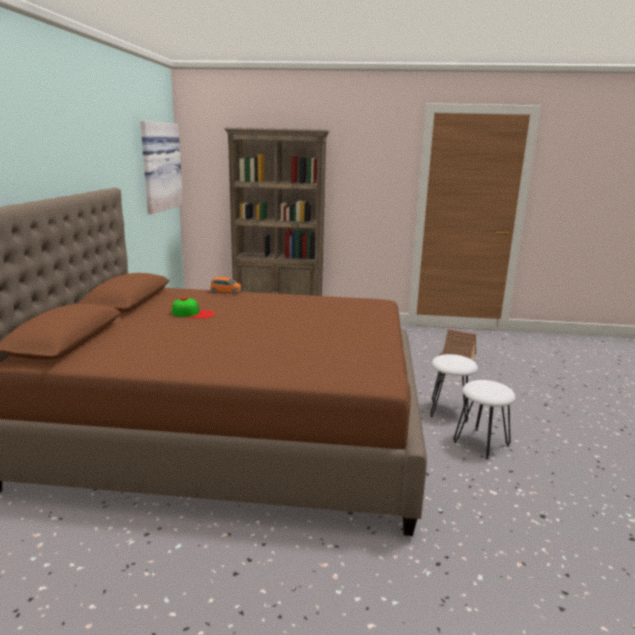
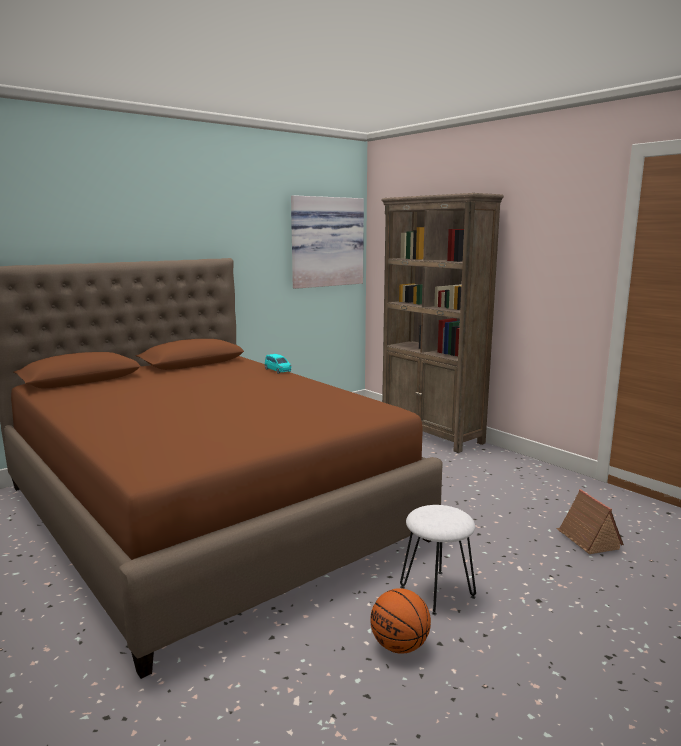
camera: 45 degrees right, 5 degrees down
(193, 313) = (200, 381): cap -> none
(226, 291) = (278, 370): orange toy car -> turquoise toy car
(481, 443) = (399, 646): white stool -> basketball

